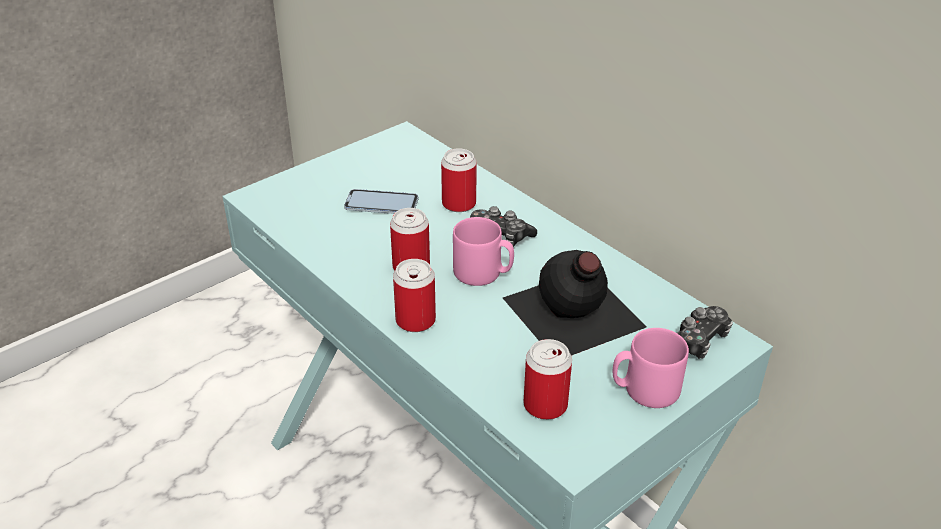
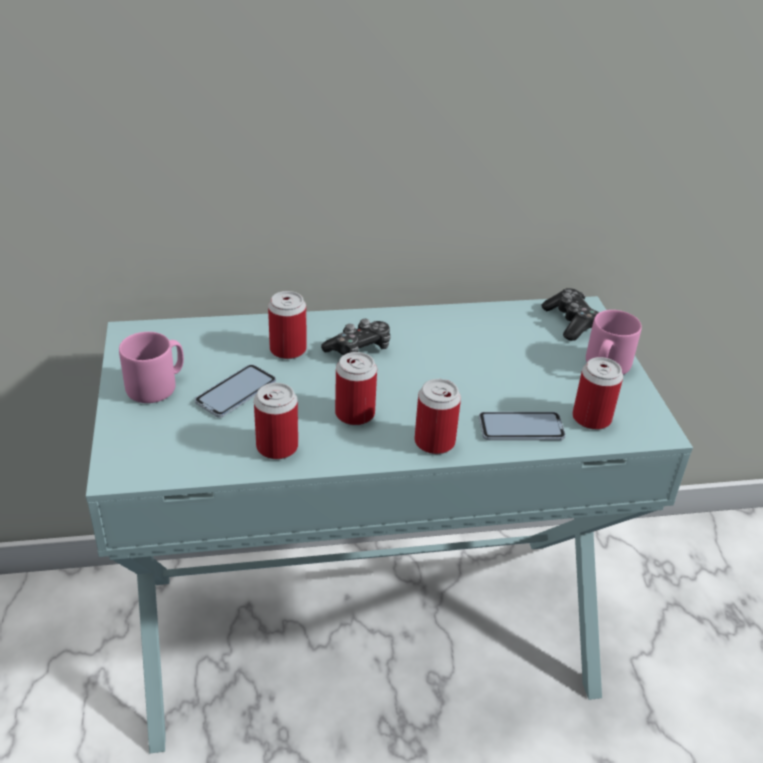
camera: 60 degrees left, 0 degrees up
(337, 247) = (277, 447): none -> can
(483, 273) = (403, 379): pink mug -> pink mug (157, 386)
(483, 364) = (521, 428): none -> phone
(572, 313) = (495, 359): black bottle -> none

